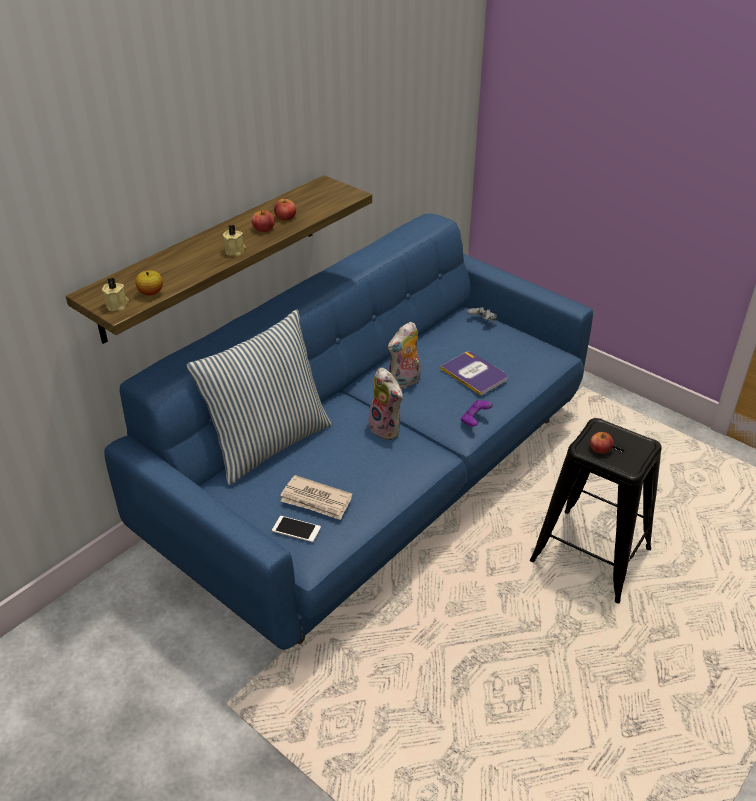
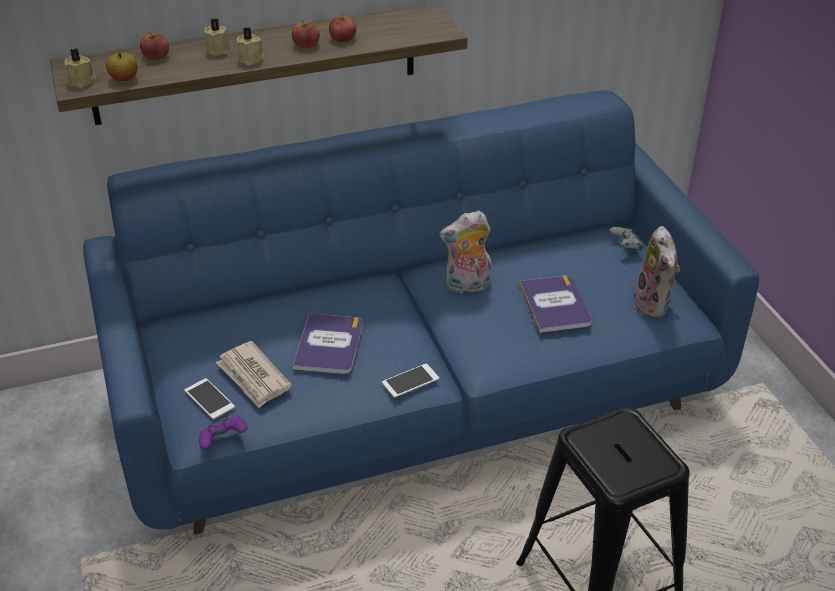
camera: 30 degrees right, 0 degrees up
(201, 250) = (219, 49): none -> beige candle
(268, 443) = (263, 298): pillow -> none
(350, 457) = (329, 345): none -> book
(387, 429) = (400, 331): plush toy -> plush toy (654, 305)
(425, 459) = (410, 381): none -> phone
(475, 420) = (509, 359): purple game controller -> purple game controller (223, 441)
(600, 448) = (600, 446): apple -> apple (156, 56)

